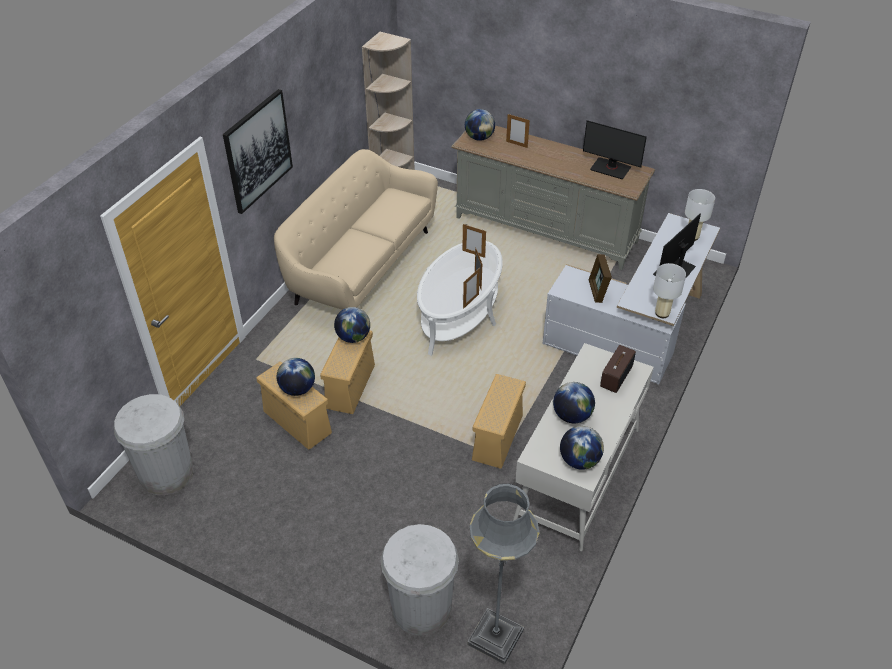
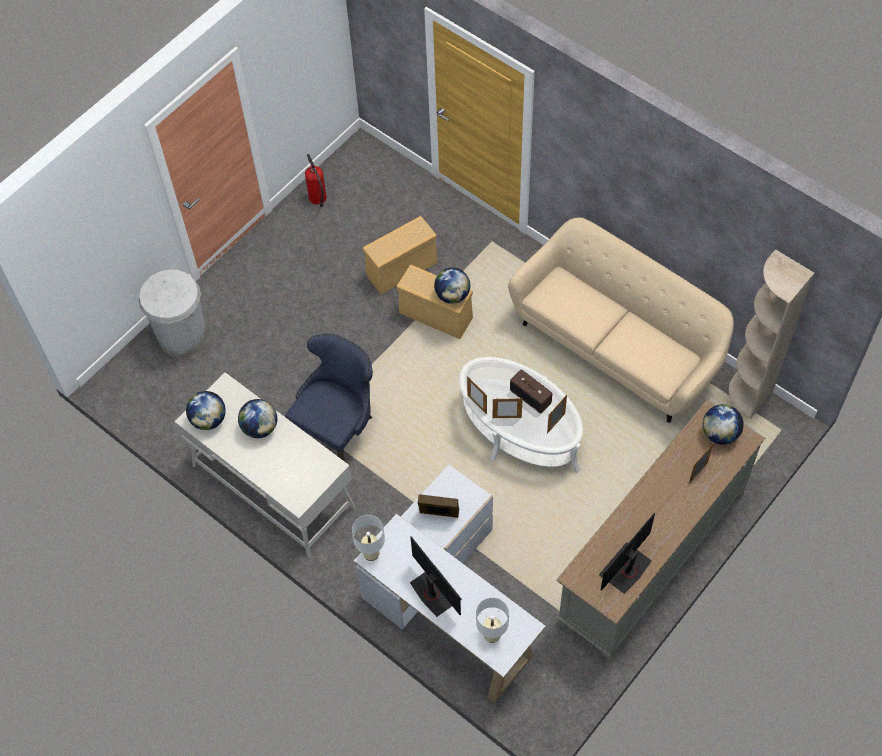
camera: 105 degrees right, 15 degrees up
(166, 473) = (370, 173): white trash can -> none
(204, 515) = (318, 198): none -> fire extinguisher
(258, 151) = (592, 150): picture -> none
(297, 389) = (395, 245): globe -> none
(495, 637) = (139, 382): grey floor lamp -> none
(497, 436) = (338, 428): beige storage box -> blue chair
(616, 376) = (296, 480): radio -> radio (531, 396)

